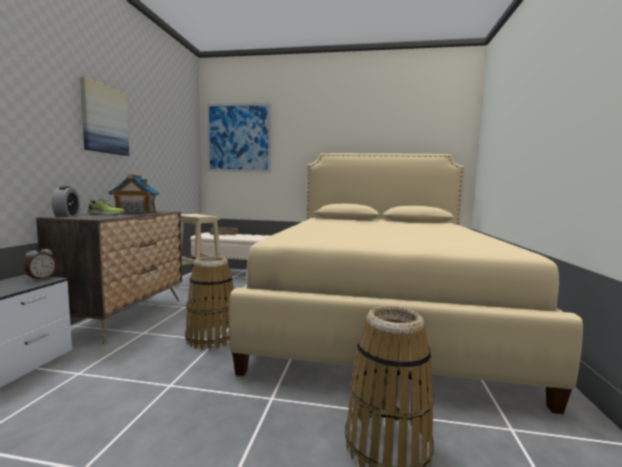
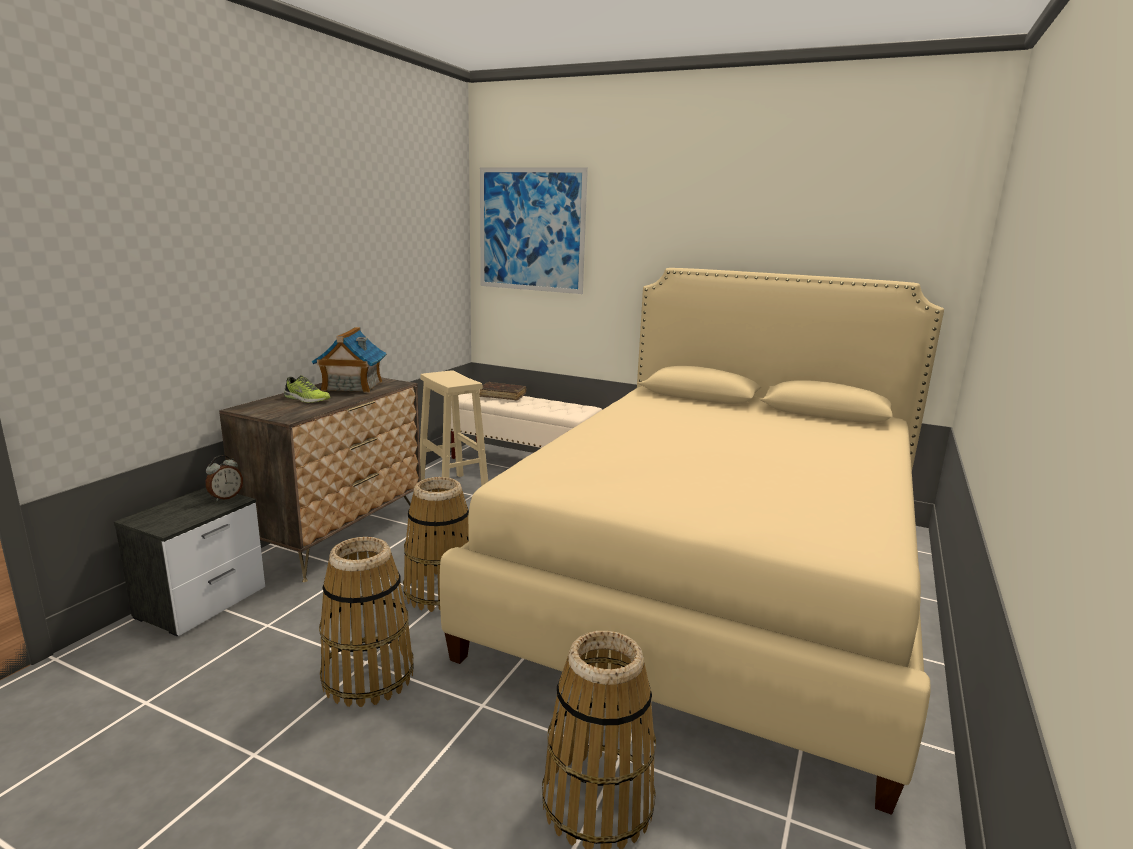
camera: 15 degrees right, 10 degrees up
(67, 216) = (257, 405): alarm clock -> none
(104, 120) = (306, 246): picture -> none
(175, 394) = (368, 676): none -> basket

